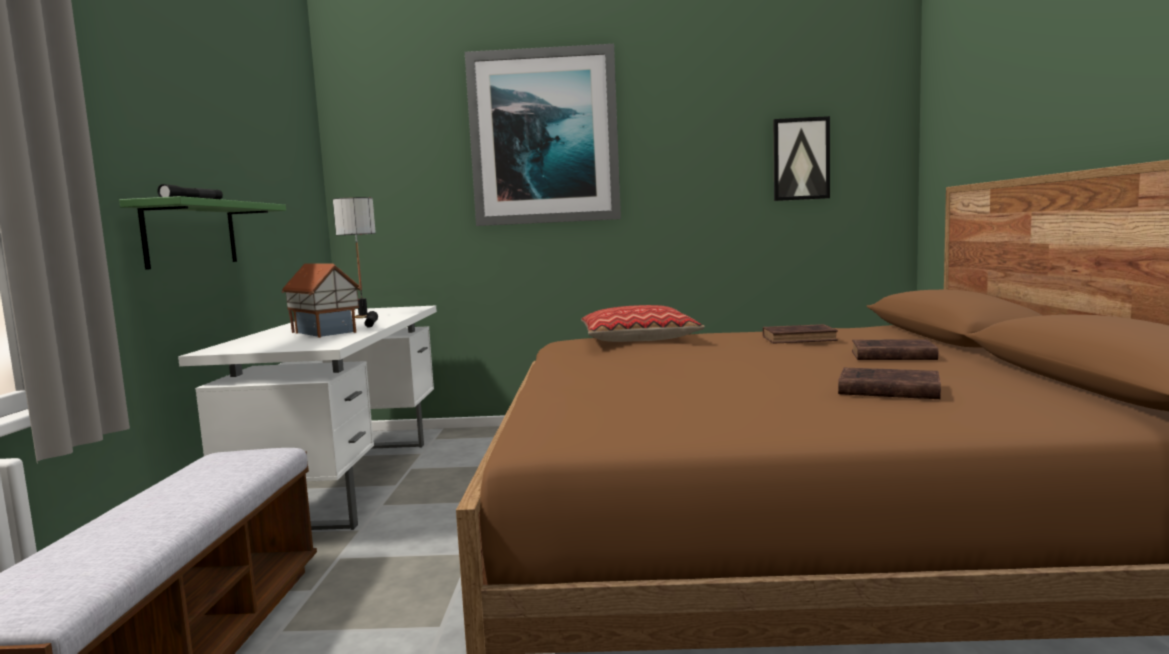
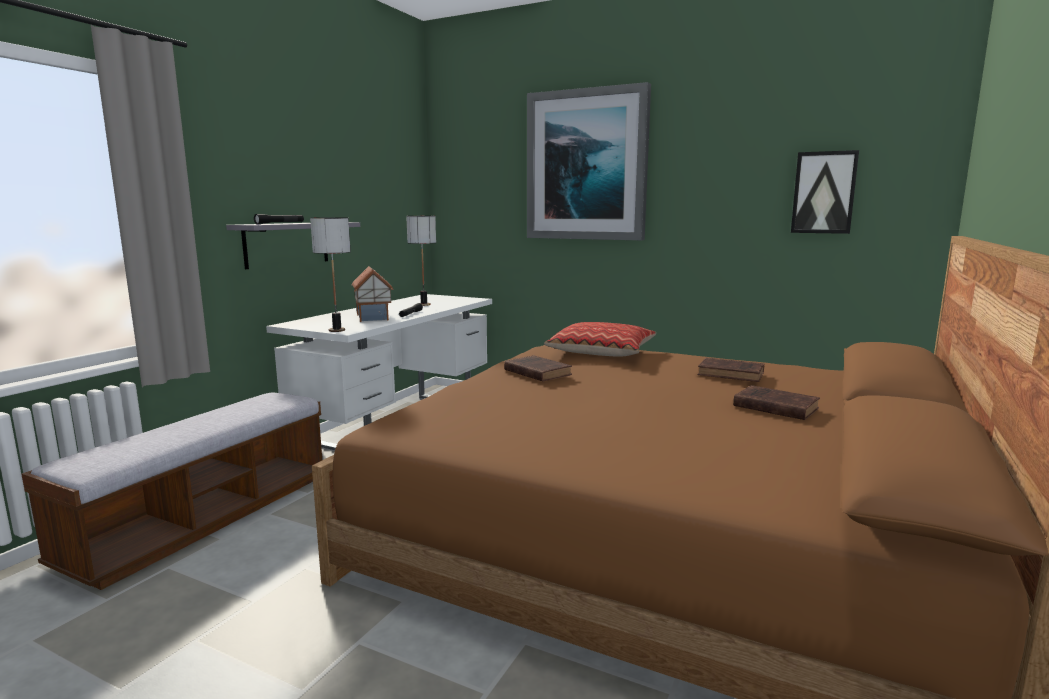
camera: 25 degrees right, 5 degrees up
(191, 234) = (287, 244): green shelf -> grey shelf
(309, 347) = (337, 330): none -> table lamp
(885, 390) = (684, 441): brown book -> brown book (536, 372)

